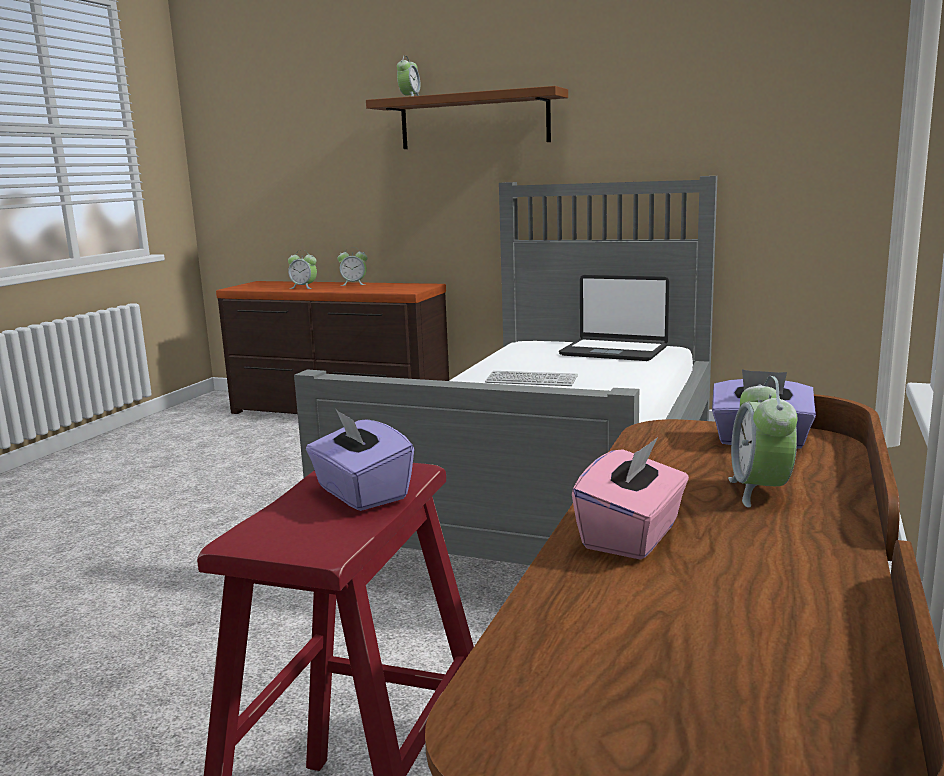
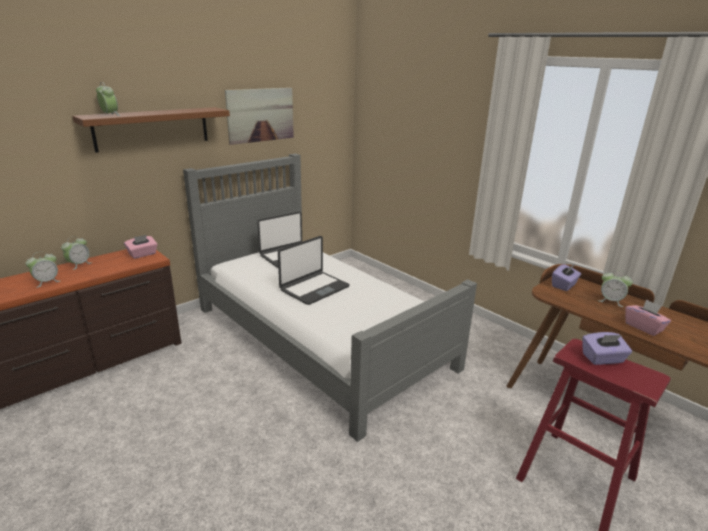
camera: 65 degrees left, 10 degrees up
(411, 287) = (143, 254): none -> pink tissue box
(531, 380) = (314, 288): keyboard -> laptop
(652, 102) = (260, 115): none -> picture

